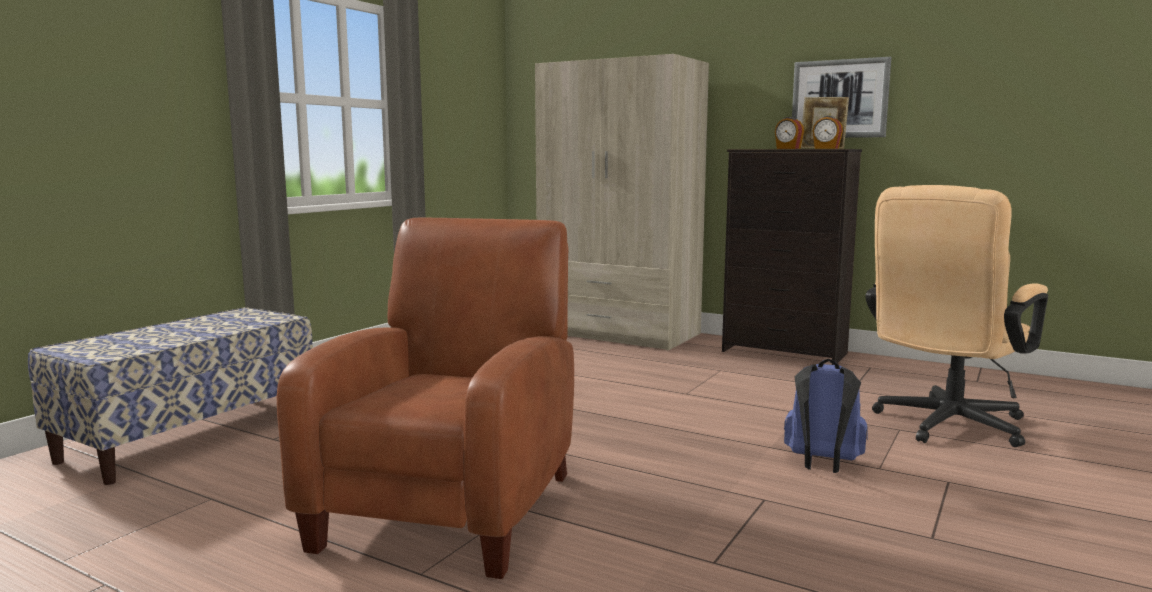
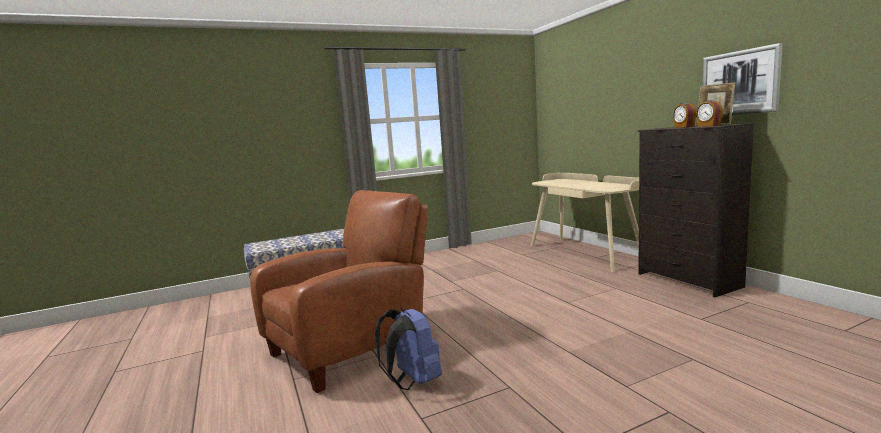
camera: 35 degrees right, 0 degrees up
(618, 333) = (584, 253): beige wardrobe -> beige desk
(822, 465) = (585, 373): blue backpack -> blue backpack (412, 381)
(944, 427) = (740, 365): beige office chair -> none

